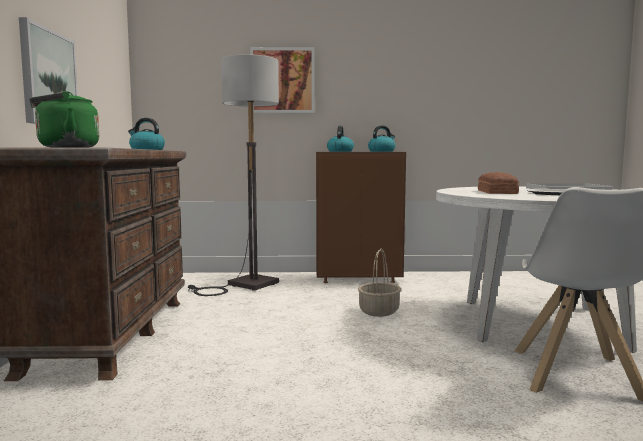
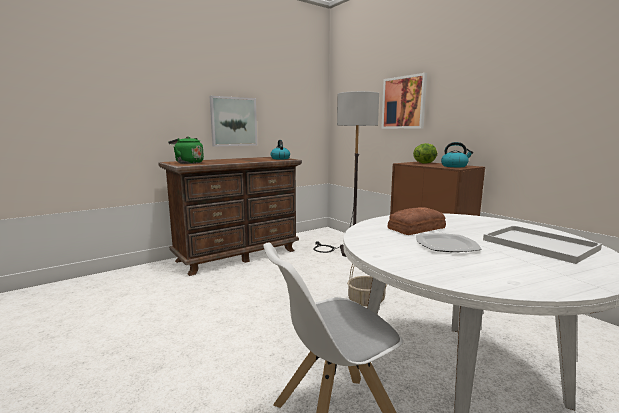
camera: 55 degrees right, 5 degrees up
(340, 151) = (424, 163): kettle -> lettuce

